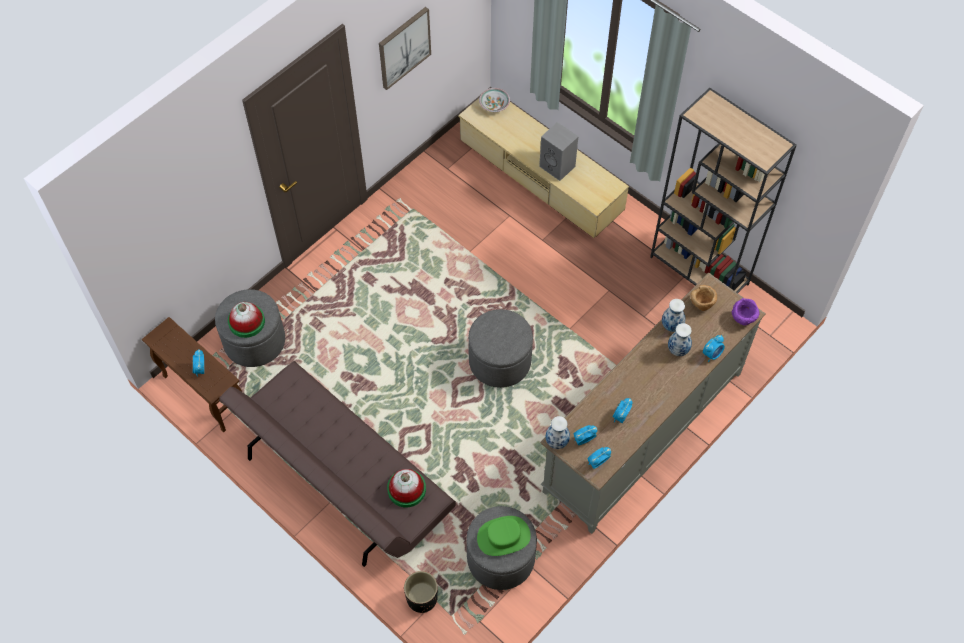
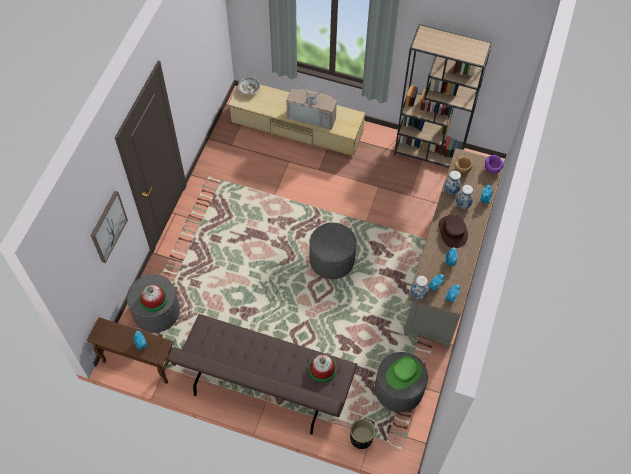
camera: 25 degrees left, 0 degrees up
(404, 47) = (190, 66): picture -> picture (108, 226)
(558, 166) = (312, 115): grey speaker -> television
(646, 379) = (453, 231): none -> brown hat

